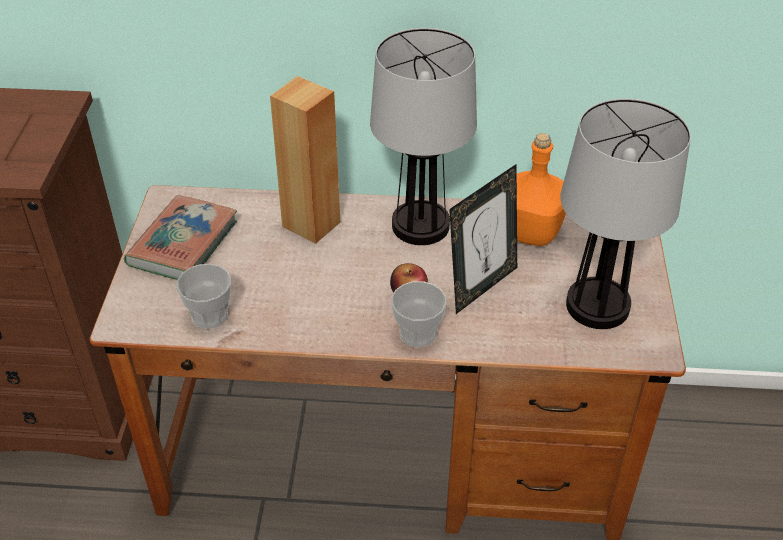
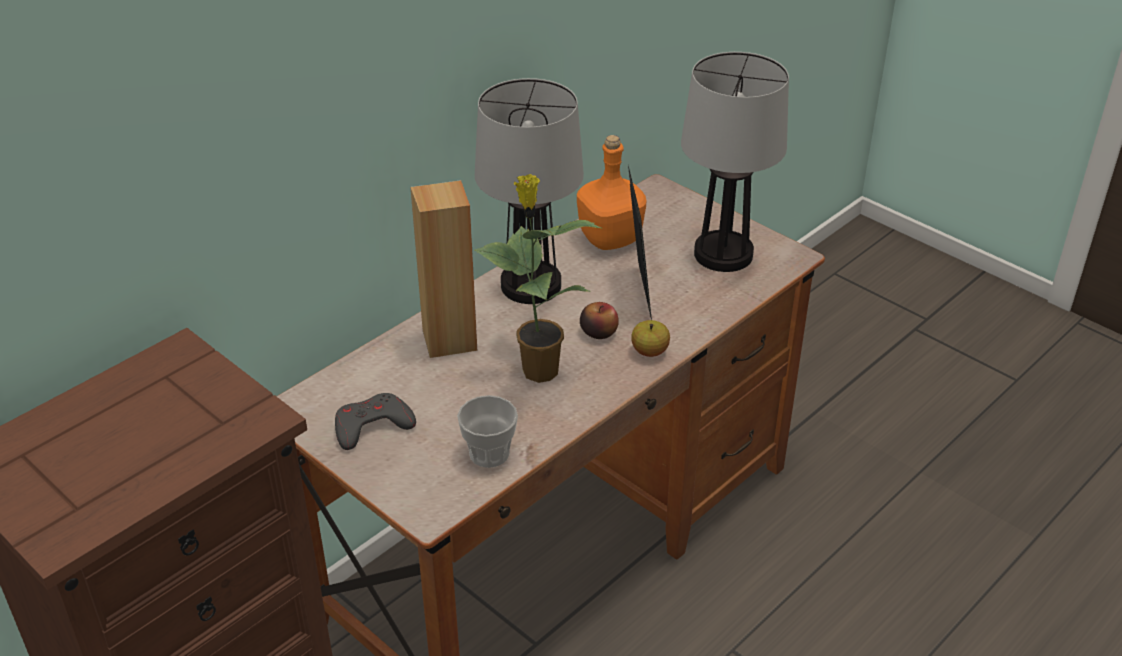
camera: 50 degrees left, 5 degrees down
(183, 244) = (372, 426): book -> grey game controller
(328, 286) = (538, 369): none -> potted plant
(417, 334) = (649, 351): cup -> apple

